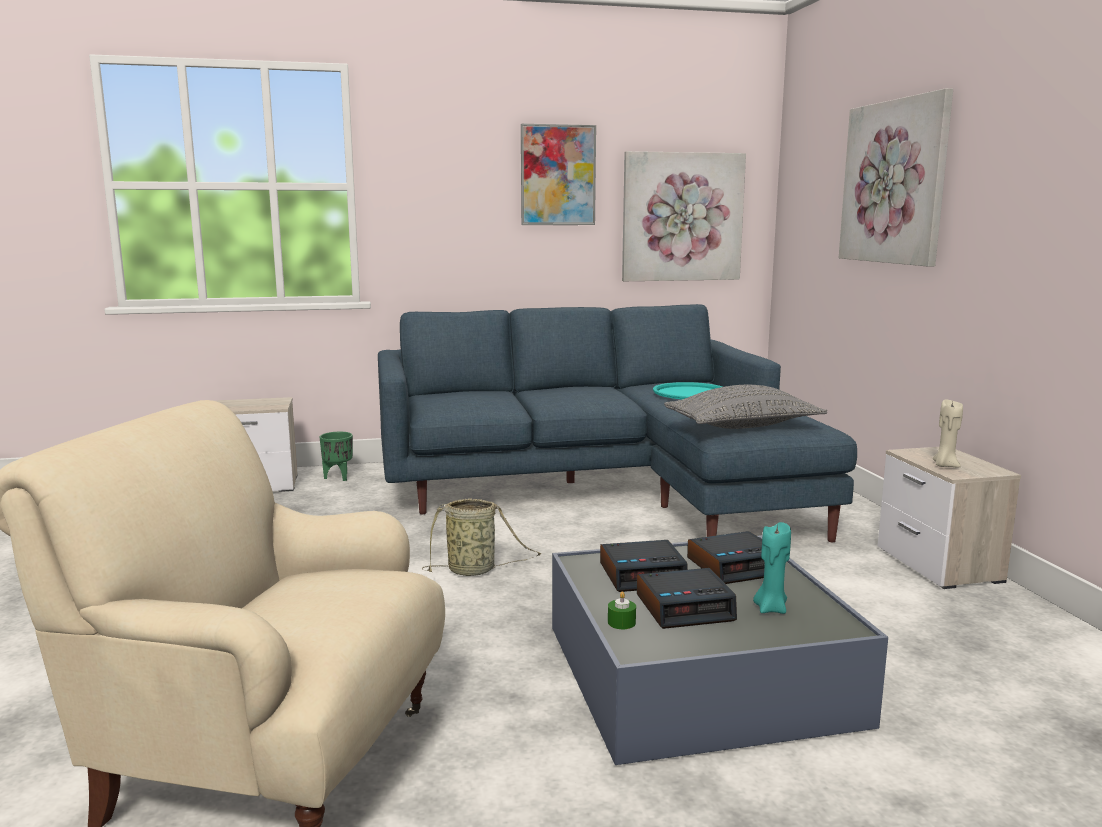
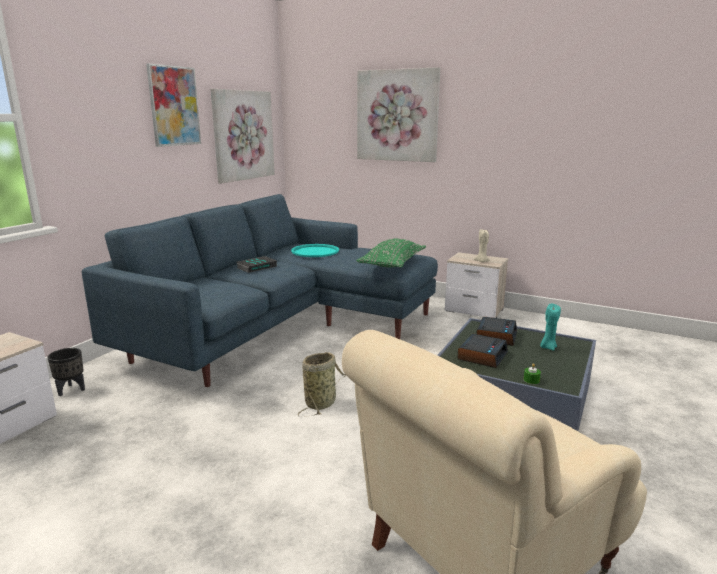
camera: 50 degrees left, 5 degrees up
(339, 477) = (71, 390): green planter -> black planter
(574, 392) = (256, 267): none -> book
(685, 607) = (529, 361): alarm clock -> none
(743, 426) = (392, 264): grey pillow -> green pillow

